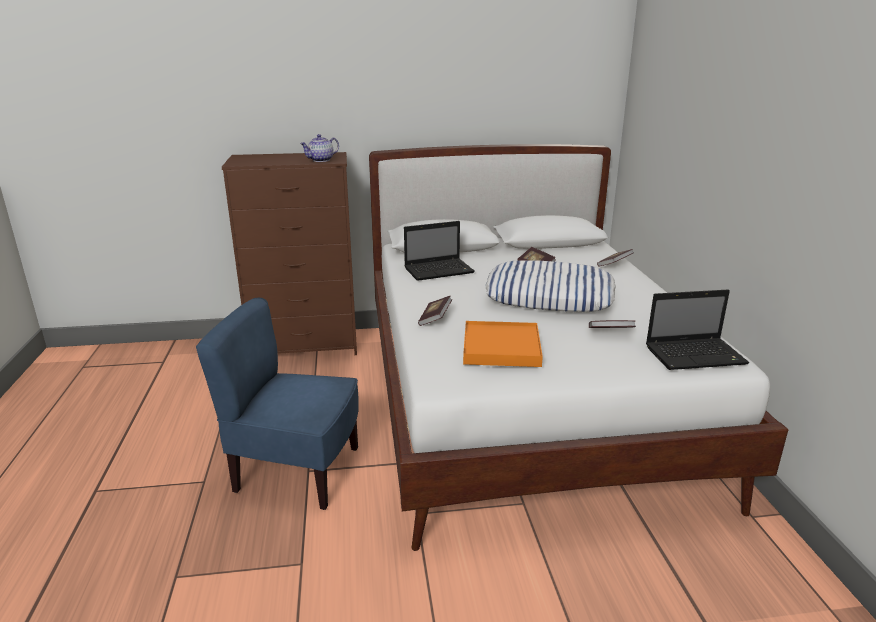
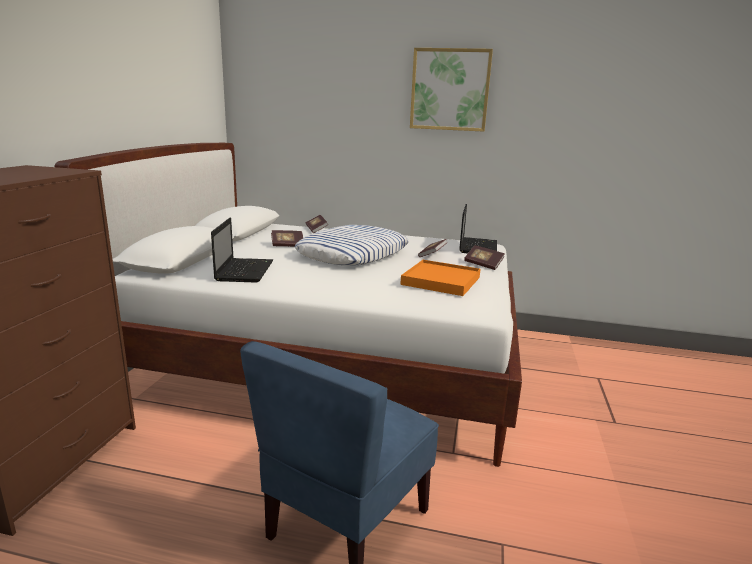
camera: 70 degrees left, 5 degrees down
(321, 160) = (52, 172): teapot -> none
(435, 319) = (360, 291): book -> book (483, 264)
(789, 109) = (450, 90): none -> picture

